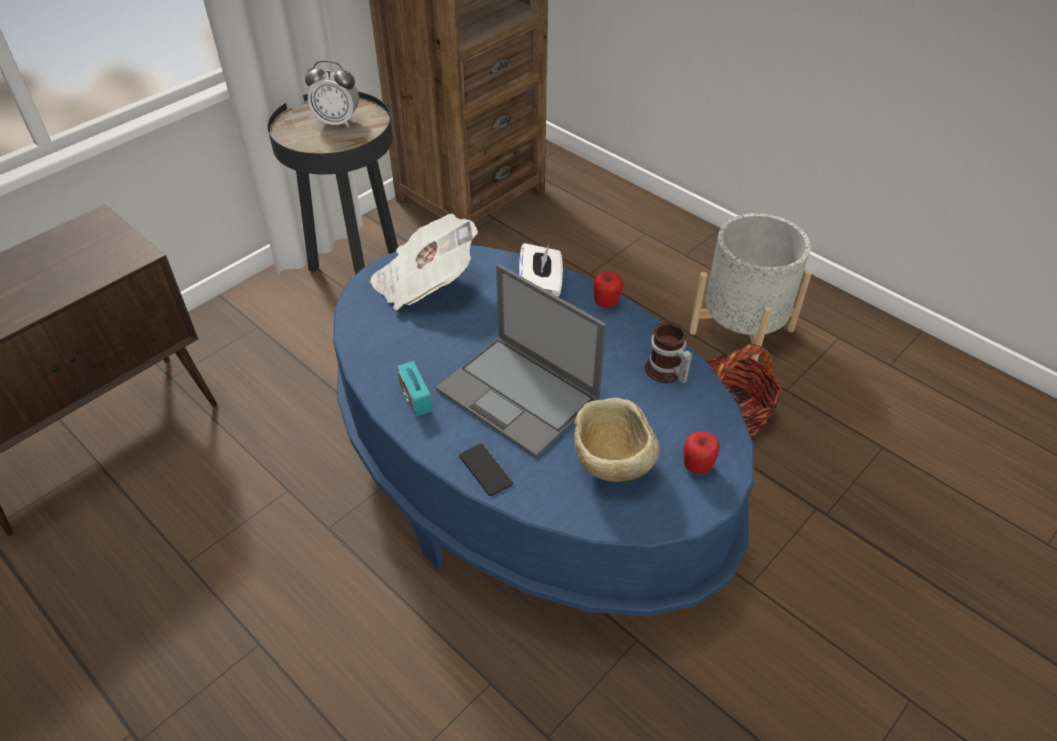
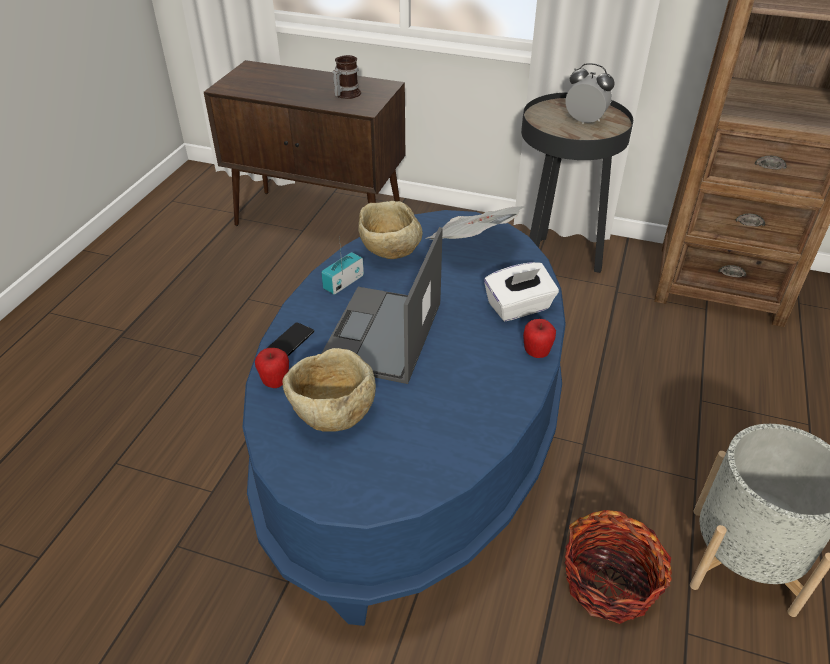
camera: 65 degrees right, 5 degrees down
(337, 122) = (585, 121): alarm clock -> alarm clock turned 135 degrees clockwise
(392, 346) = (389, 253): none -> beige bowl
(665, 372) = (472, 420): mug -> mug (345, 94)
(697, 466) = (361, 476): apple -> apple (275, 382)

